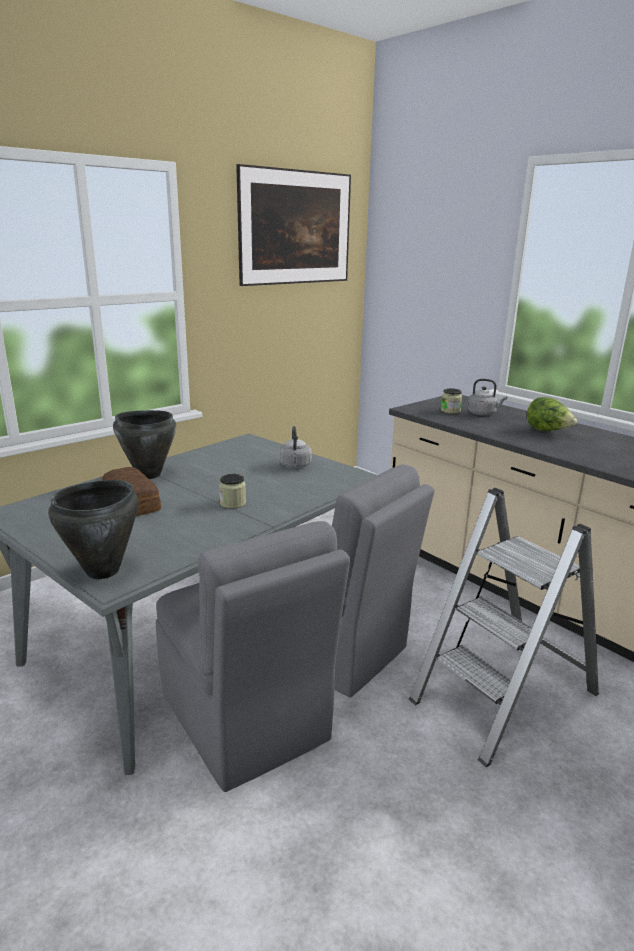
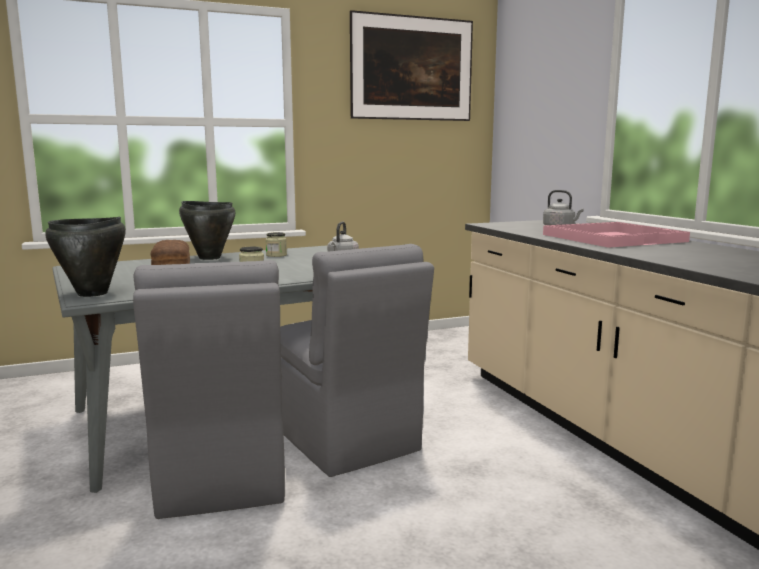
camera: 20 degrees right, 10 degrees down
(450, 411) = (527, 226): jar -> jar (276, 255)
(506, 695) = (498, 504): grey step ladder -> none
(547, 431) = (613, 238): lettuce -> pink tray

